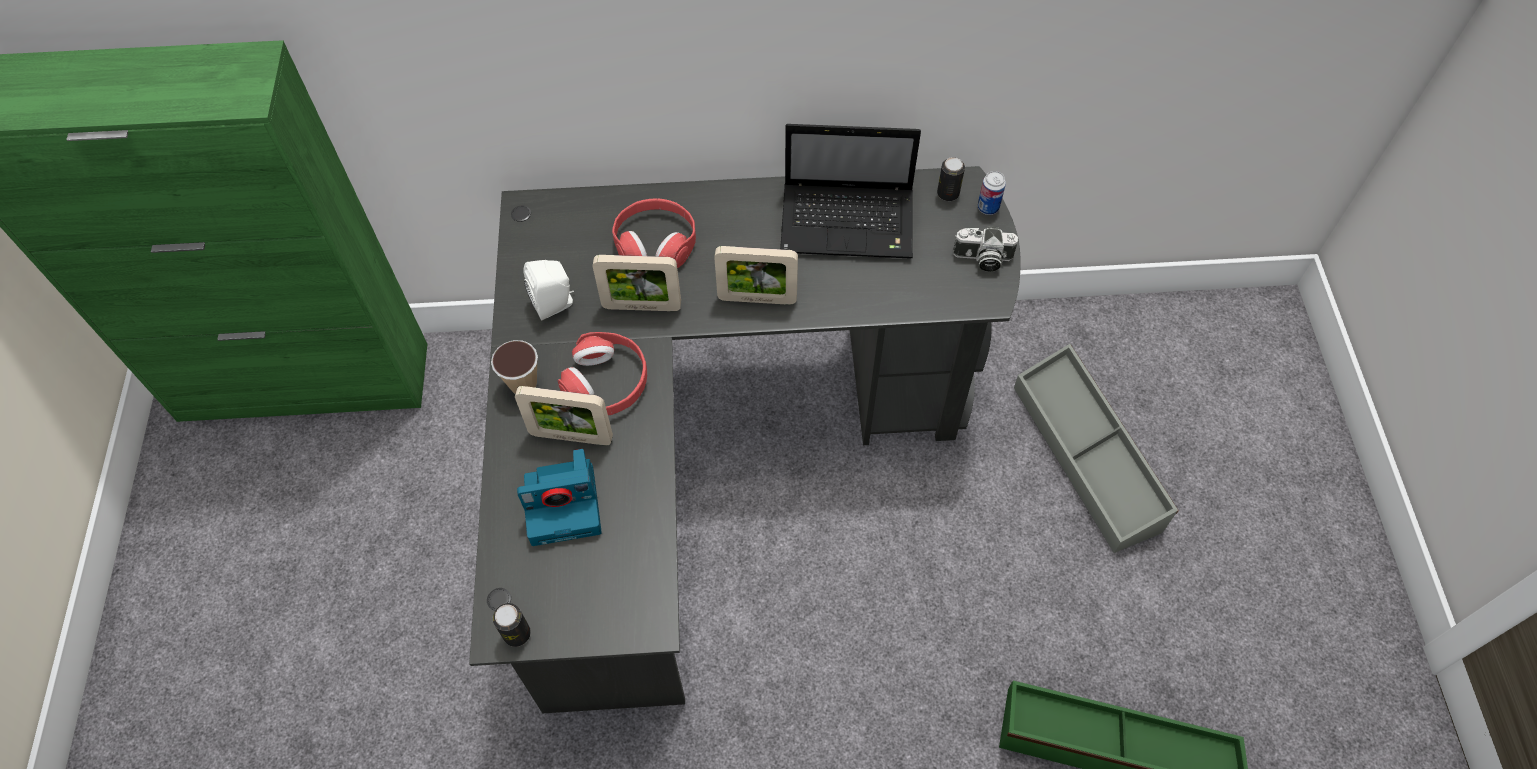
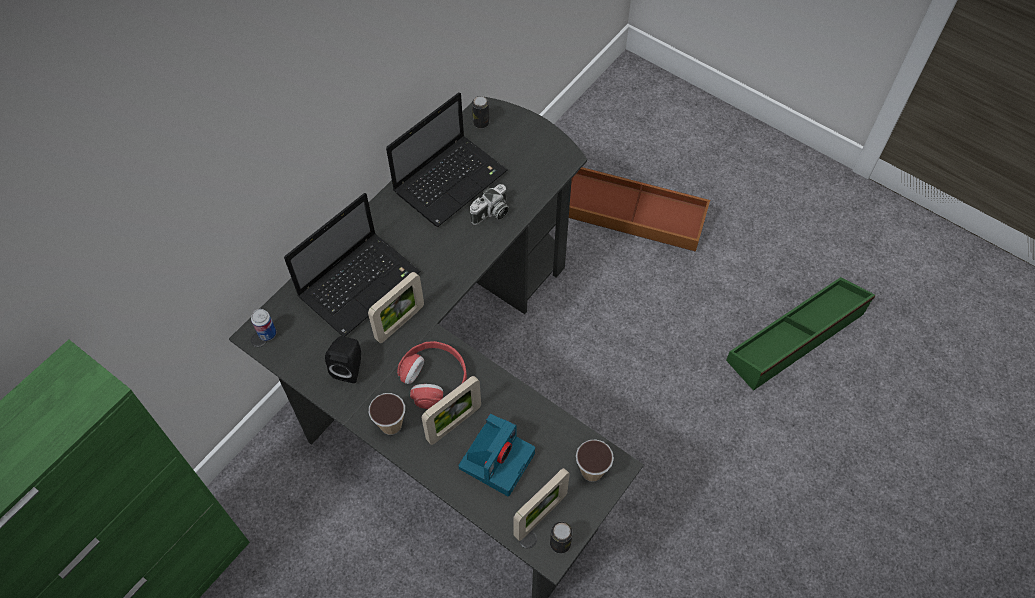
camera: 50 degrees left, 0 degrees up
(555, 304) = (349, 367): white speaker -> black speaker
(626, 604) = (592, 471): none -> cup
(655, 242) = (361, 283): red headphones -> laptop
(757, 299) = (455, 262): picture frame -> picture frame (540, 516)
(982, 259) = (539, 141): camera -> camera (491, 213)
(988, 207) = (509, 113): can -> can (267, 333)
(1088, 456) = (632, 217): grey storage box -> brown storage box

